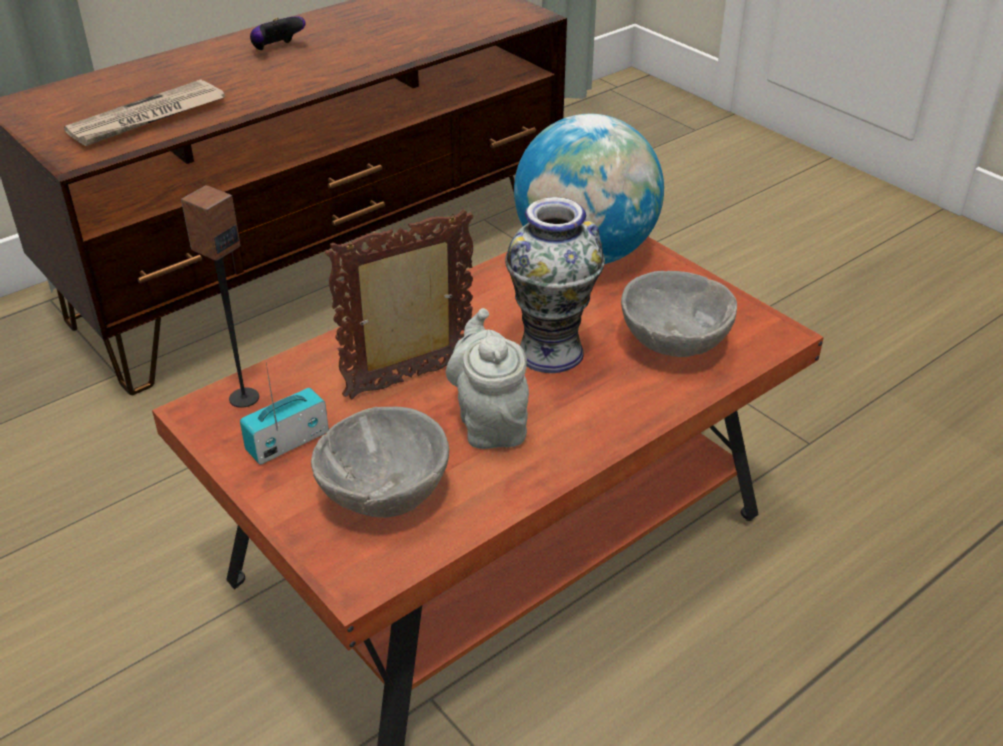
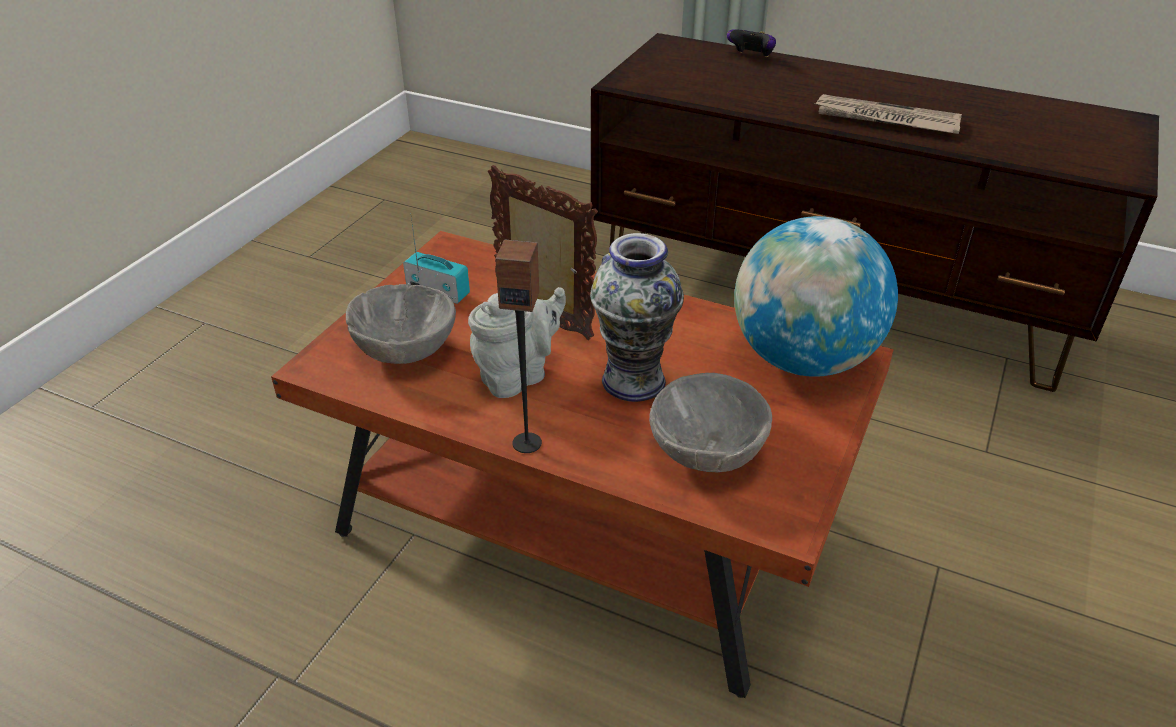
camera: 65 degrees right, 0 degrees up
(147, 118) = (701, 84): newspaper -> newspaper (885, 119)
(243, 397) = (474, 258): speaker -> speaker (527, 442)
(277, 49) = (868, 91): game controller -> game controller (751, 57)

